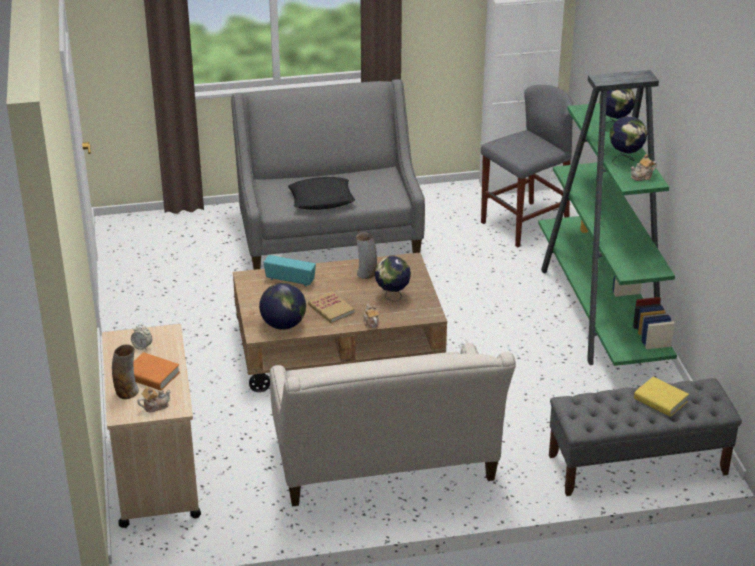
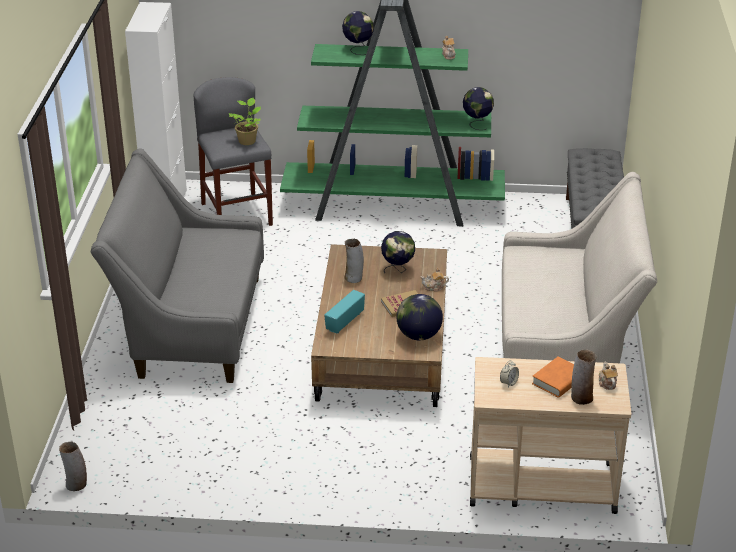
camera: 75 degrees left, 0 degrees up
(104, 231) = (76, 485): none -> vase
(321, 199) = (221, 276): black pillow -> none
(524, 152) = (247, 140): none -> potted plant
(625, 160) = (418, 56): globe -> globe (477, 124)
(660, 400) = (595, 173): yellow book -> none

